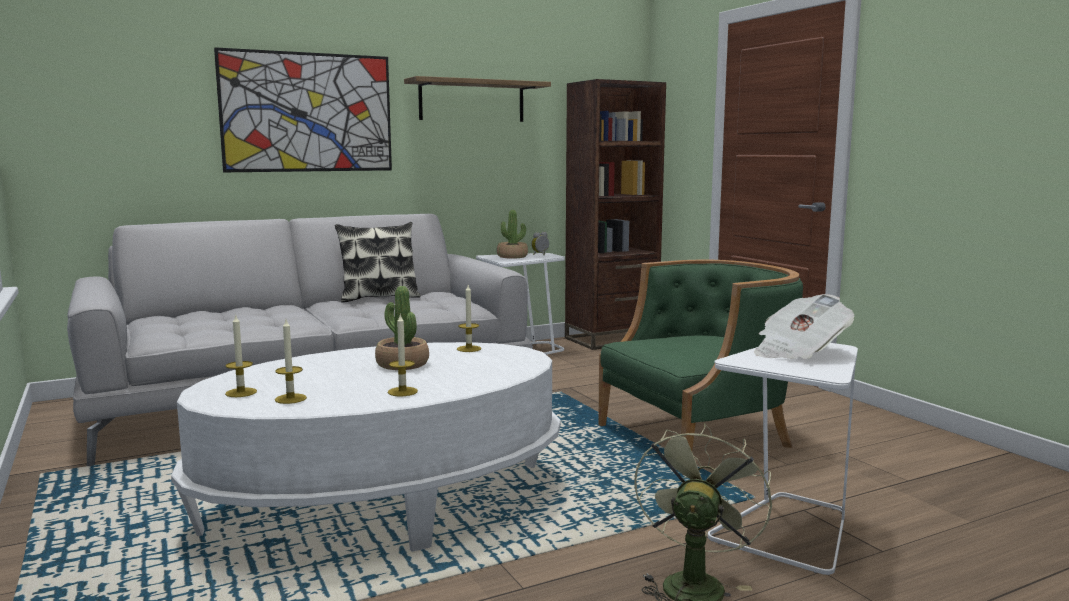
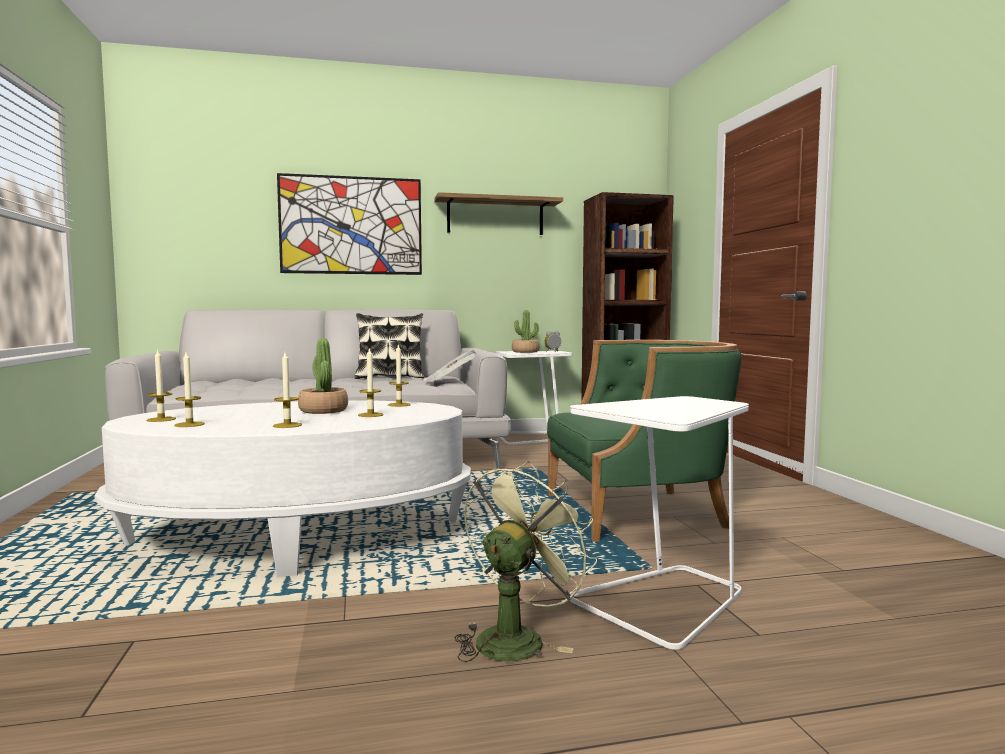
camera: 15 degrees right, 5 degrees down
(464, 368) = (370, 415): none -> candle
(798, 352) = (673, 404): newspaper -> newspaper (450, 380)

